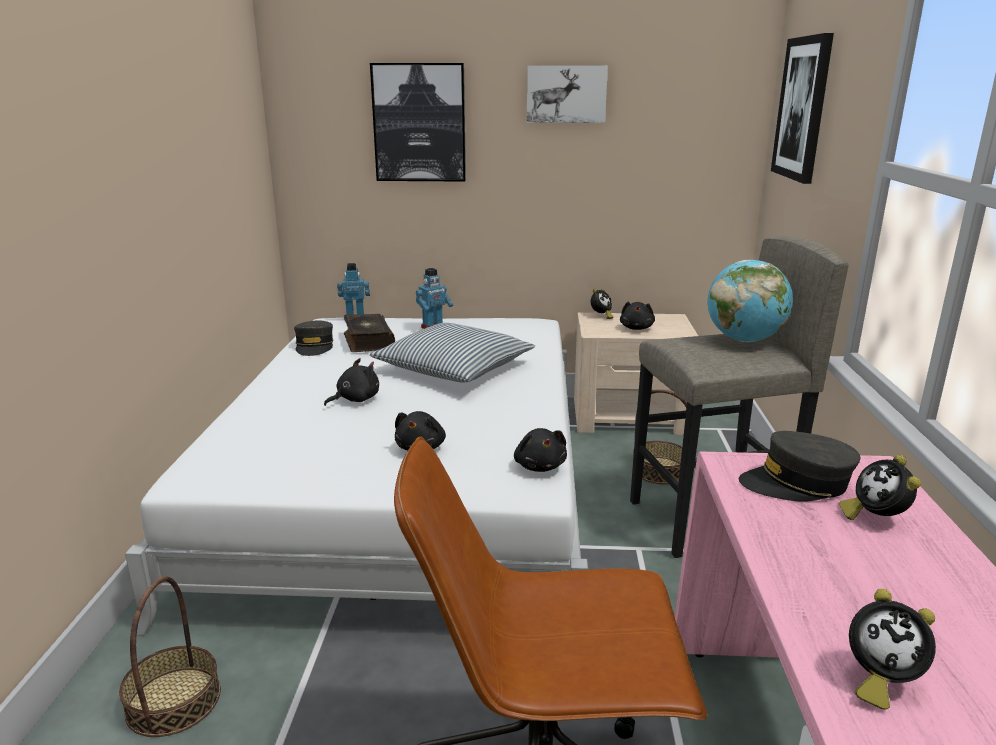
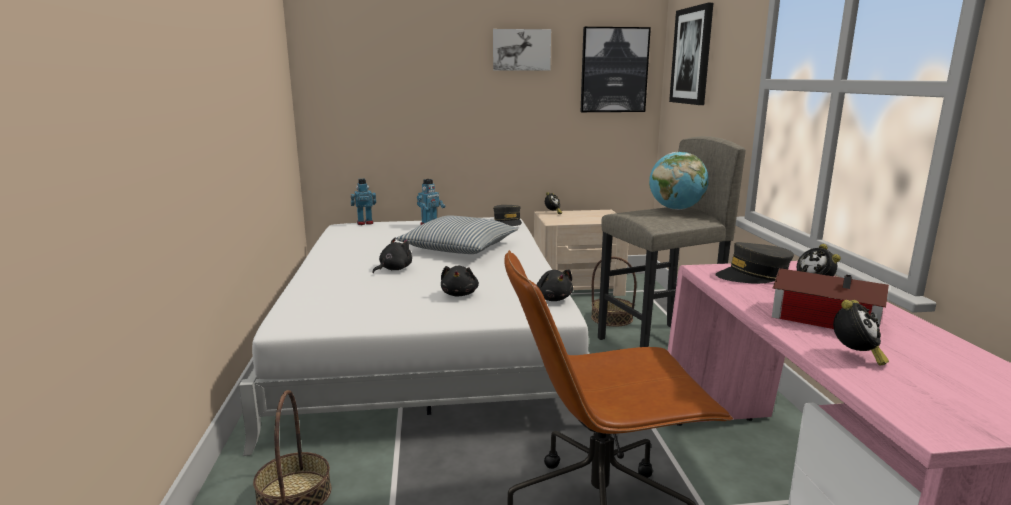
camera: 10 degrees left, 5 degrees down
(314, 346) = (341, 240): grey cap -> grey cap (508, 221)
(367, 341) = (382, 235): book -> none
(419, 123) = (412, 71): picture -> picture (614, 70)
(636, 328) = (582, 218): black plush toy -> none
(864, 582) = (822, 316): none -> toy house
(878, 680) = (855, 356): alarm clock -> alarm clock turned 60 degrees counterclockwise

